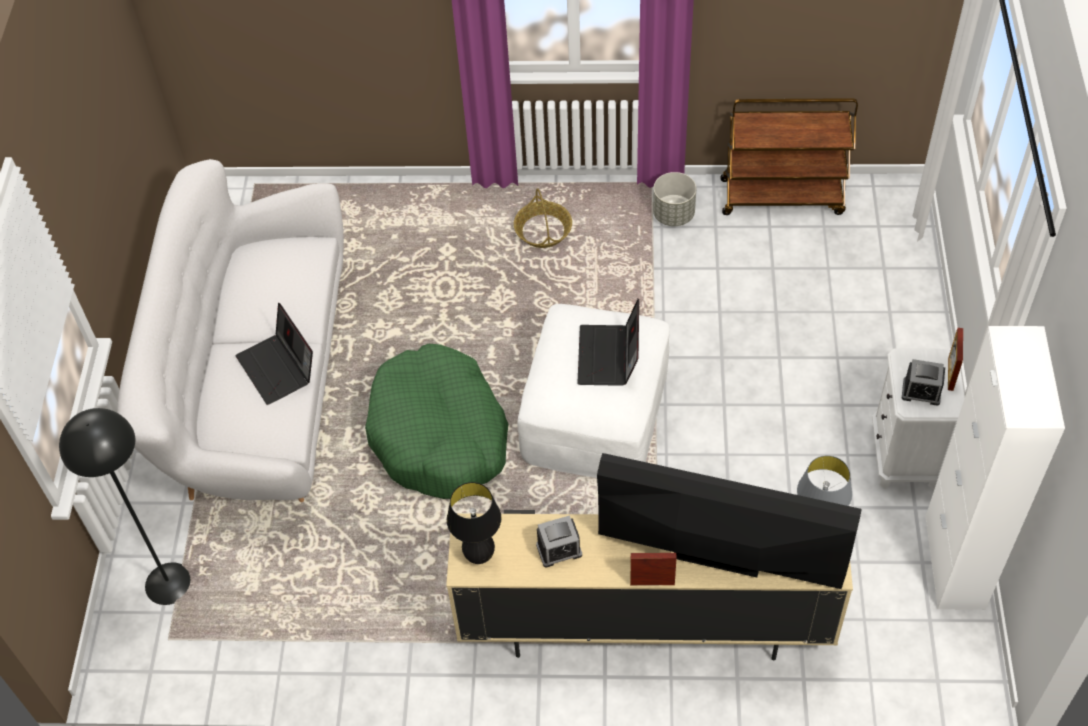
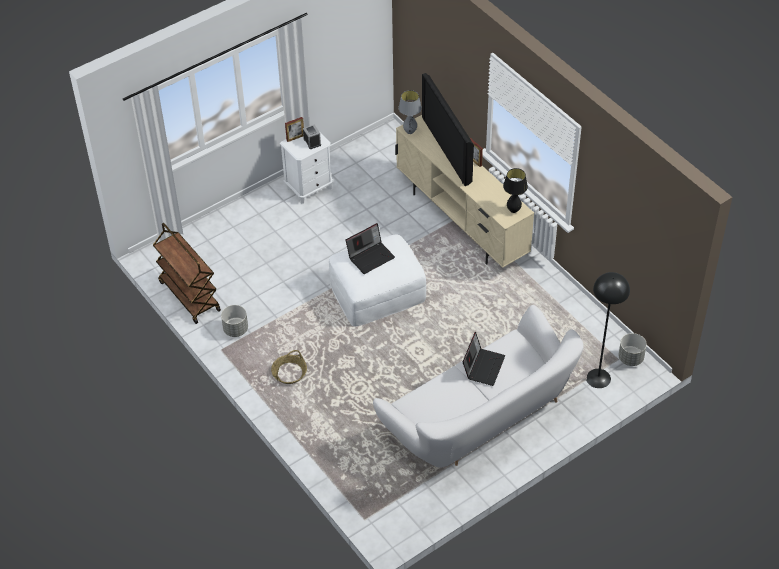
camera: 130 degrees left, 5 degrees down
(152, 658) = (630, 358): none -> grey planter
(439, 435) = (440, 336): green dog bed -> none
(559, 550) = (488, 191): alarm clock -> none
(954, 562) = (347, 154): white cabinet -> none

